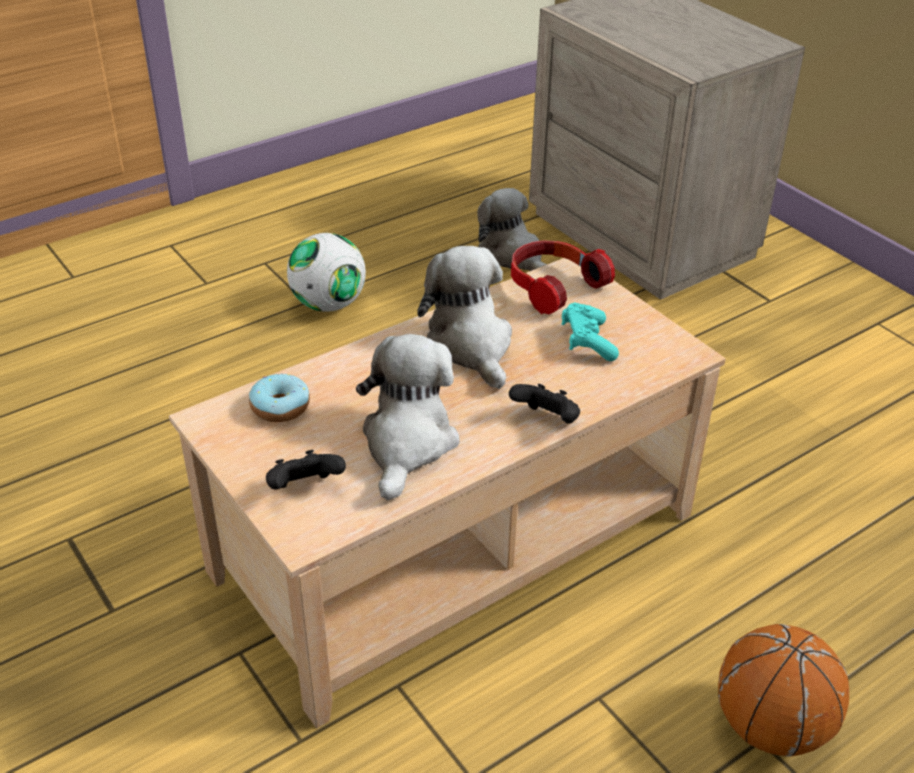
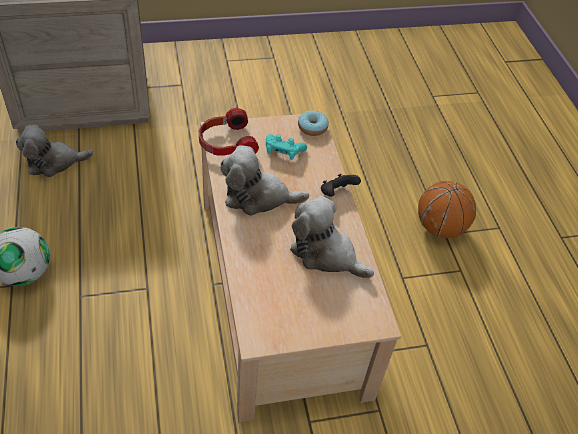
camera: 70 degrees left, 10 degrees up
(280, 407) = (265, 300): donut -> donut (312, 127)
(305, 488) = (341, 310): black game controller -> none

